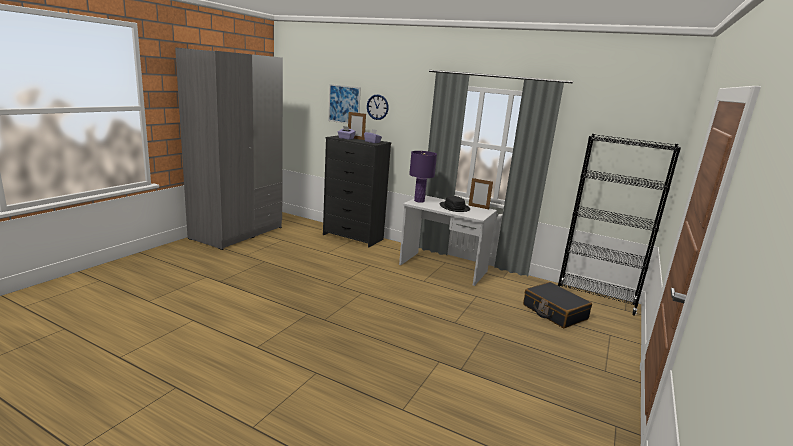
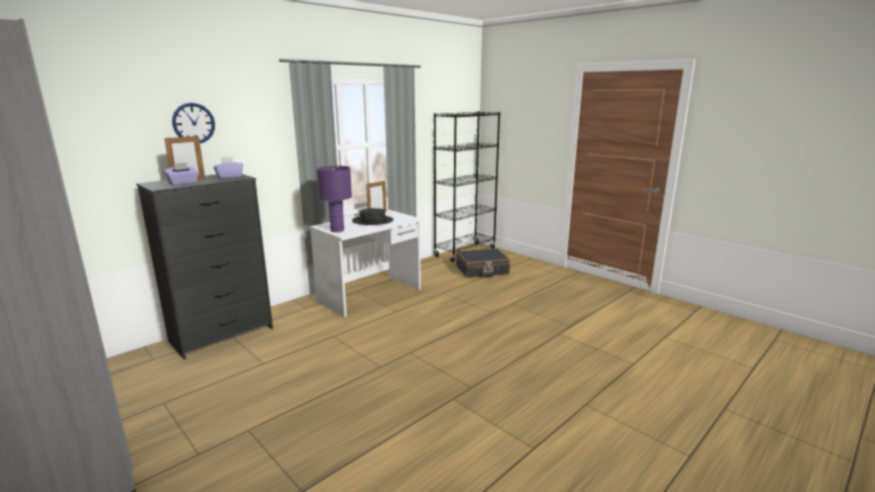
camera: 70 degrees left, 0 degrees up
(344, 104) = (119, 129): picture -> none

